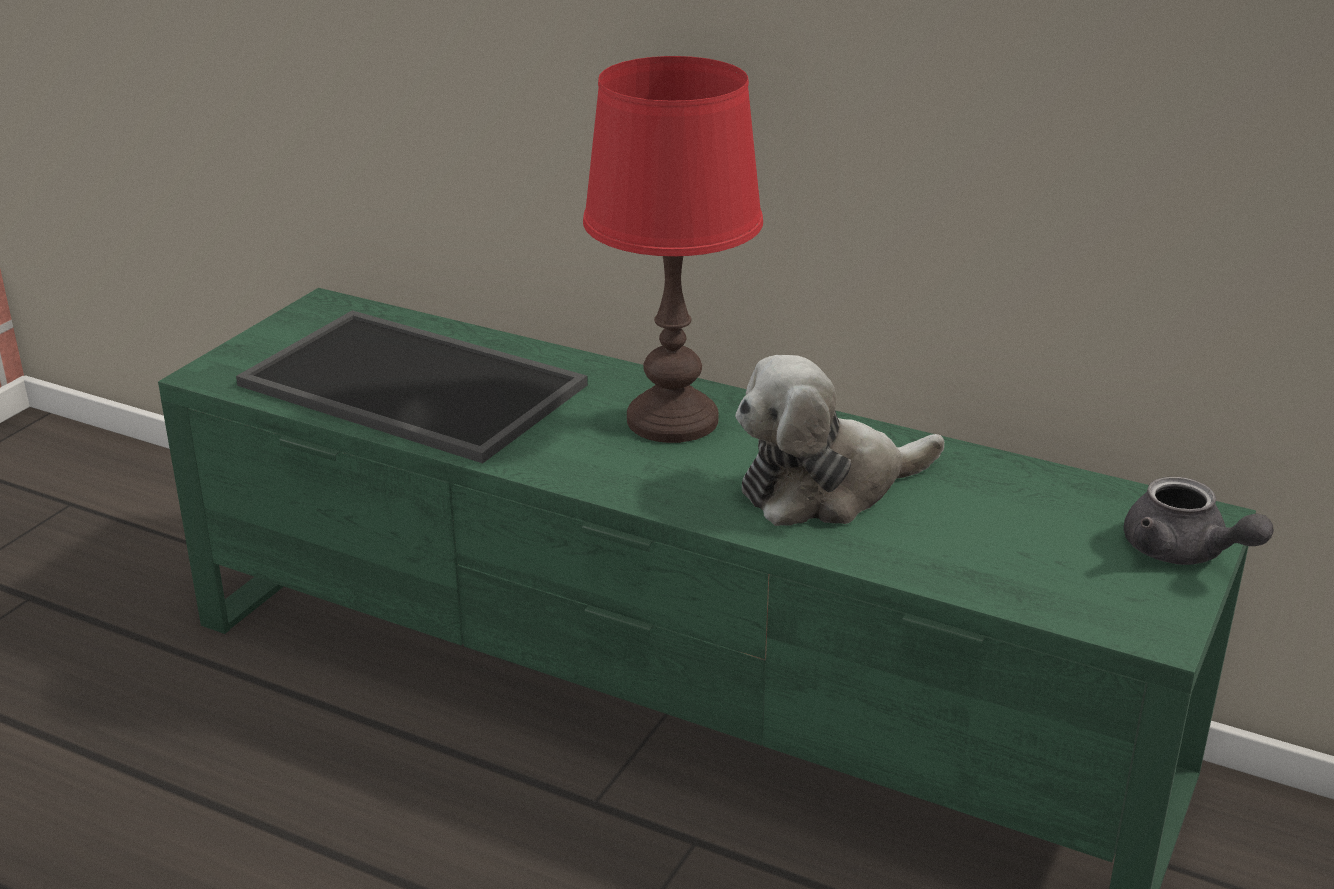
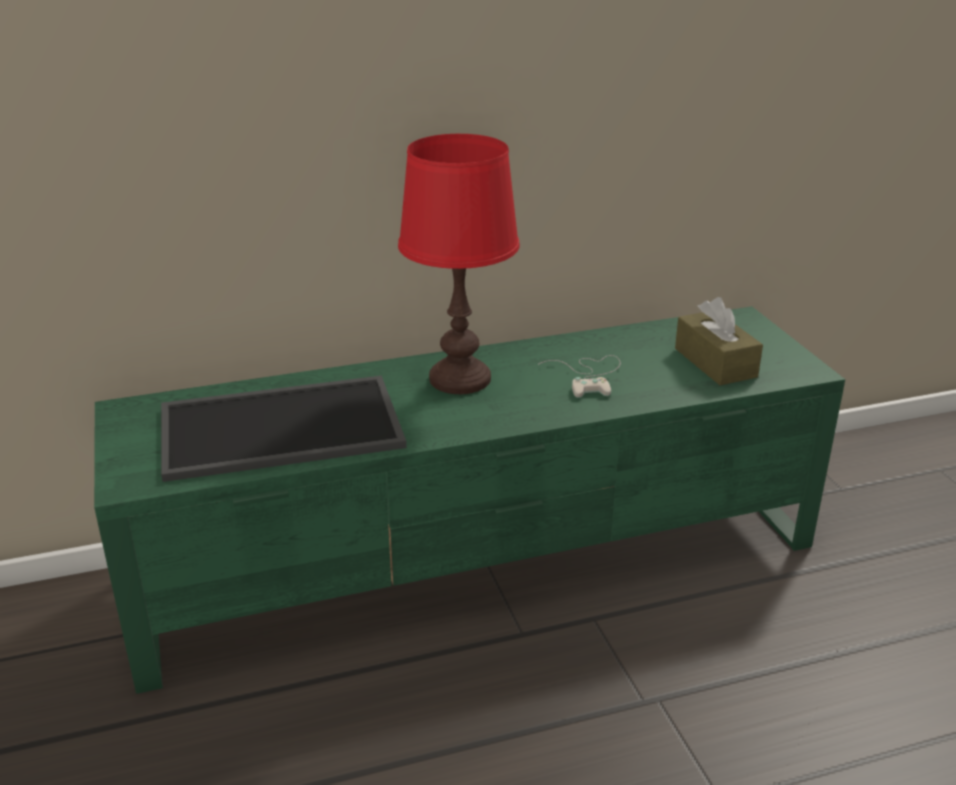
camera: 45 degrees left, 0 degrees up
(826, 489) = (590, 376): plush toy -> white game controller
(1031, 553) = (715, 363): none -> brown tissue box
(1184, 553) = (762, 335): grey teapot -> none

